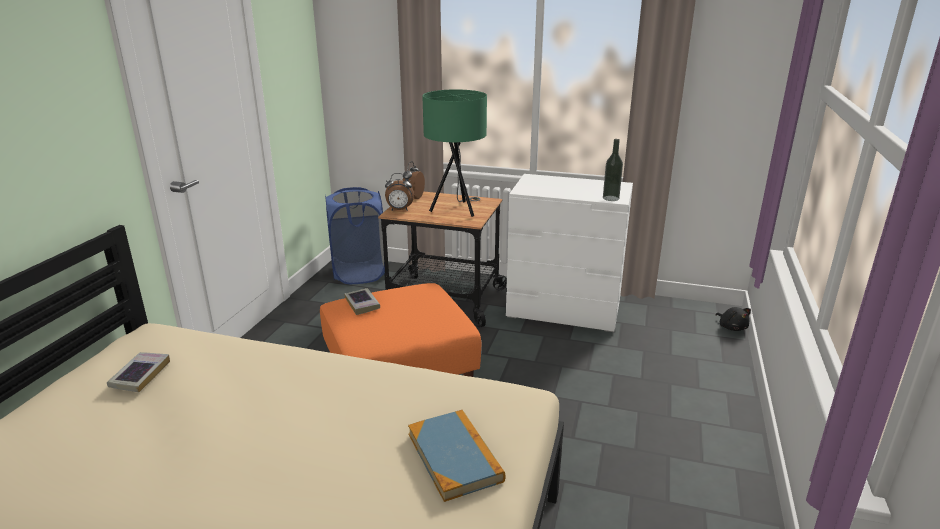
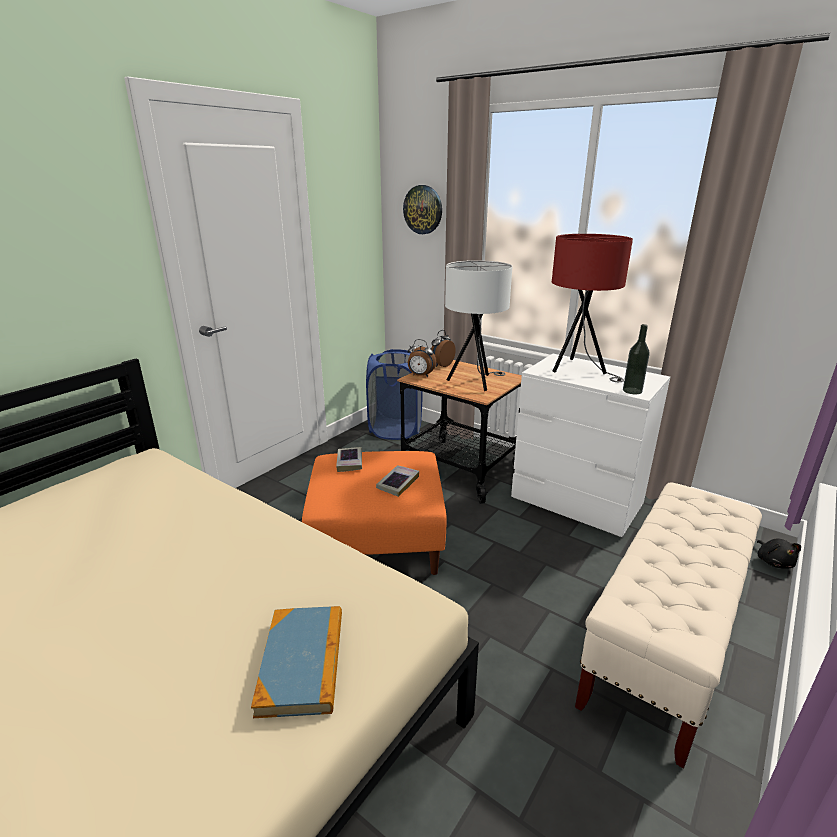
camera: 20 degrees right, 0 degrees up
(140, 375) = (105, 496): book -> book (398, 483)
(367, 39) = (423, 209): none -> wall clock
(457, 210) = (475, 382): green table lamp -> white table lamp
(557, 186) = (579, 370): none -> red table lamp
(677, 404) = (663, 643): none -> beige bench

